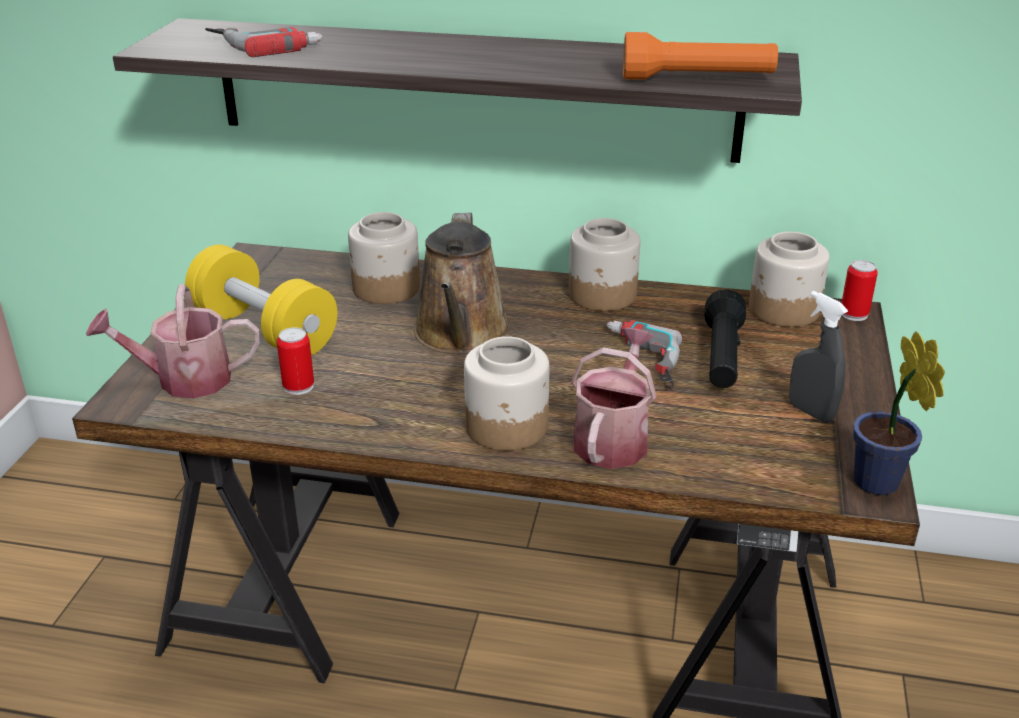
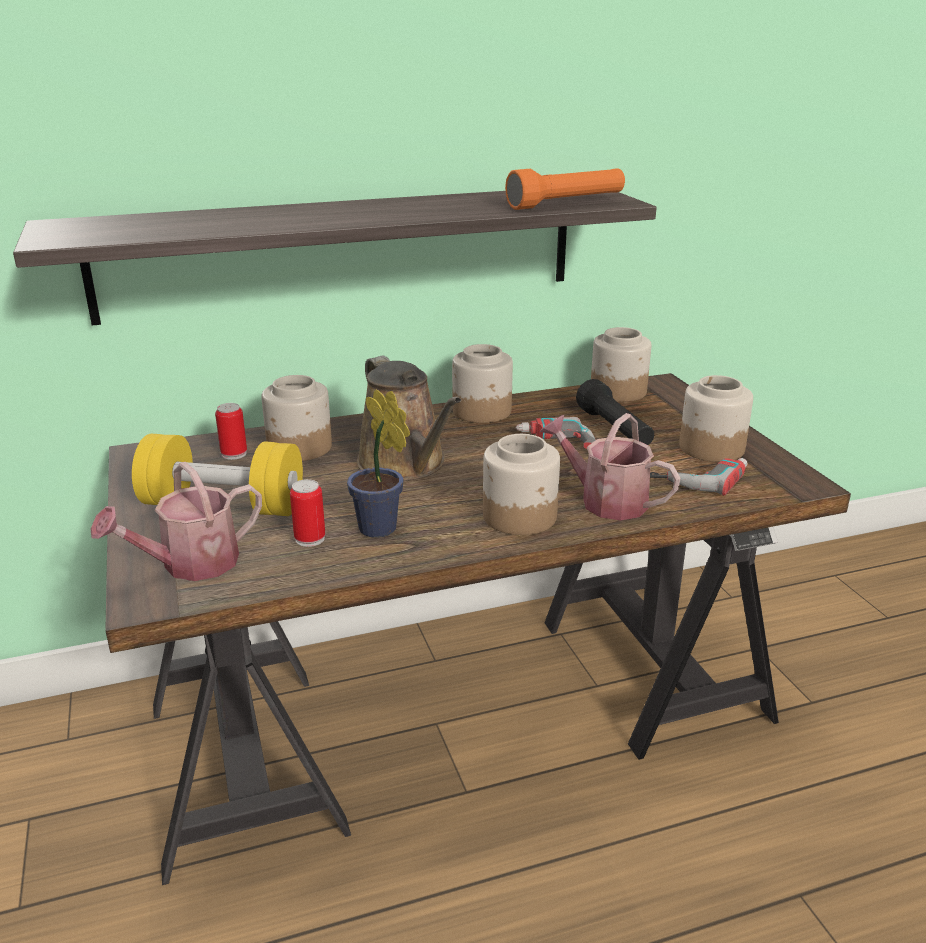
camera: 30 degrees left, 5 degrees down
(265, 43) = (161, 225): power drill -> power drill (694, 476)
(613, 438) = (605, 500): watering can -> watering can turned 45 degrees counterclockwise
(810, 412) = (711, 448): grey spray bottle -> jar
(854, 314) = (664, 383): can -> can (234, 454)
(879, 486) = (803, 478): potted plant -> potted plant (381, 530)

